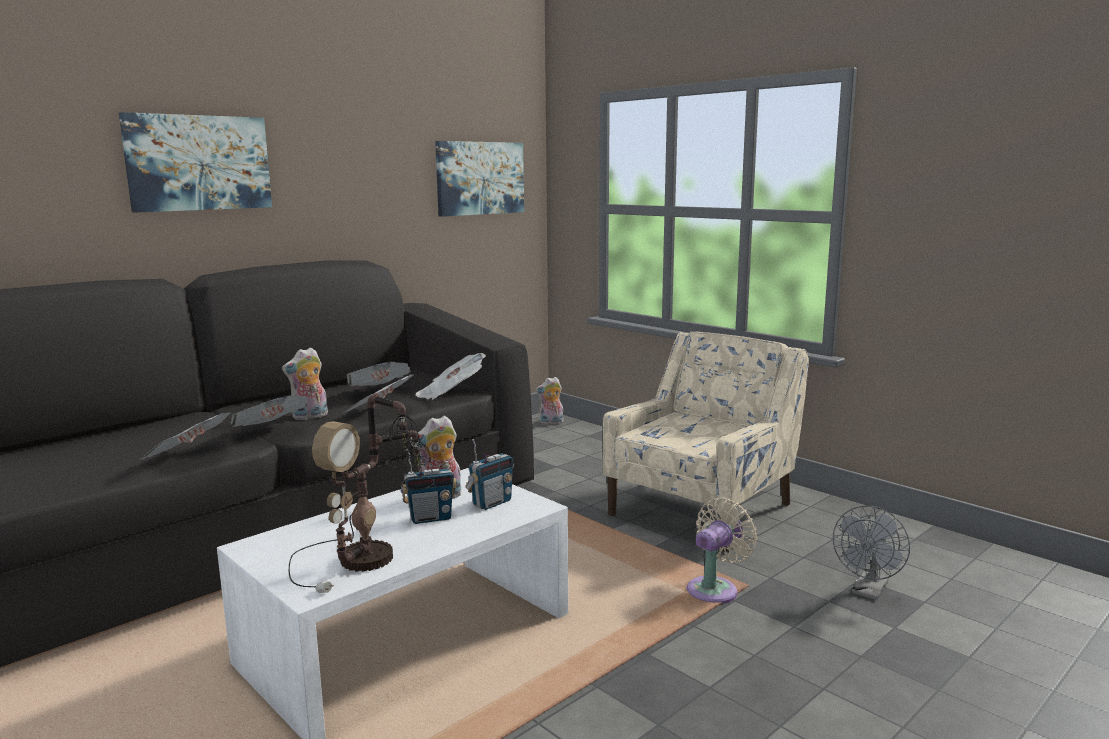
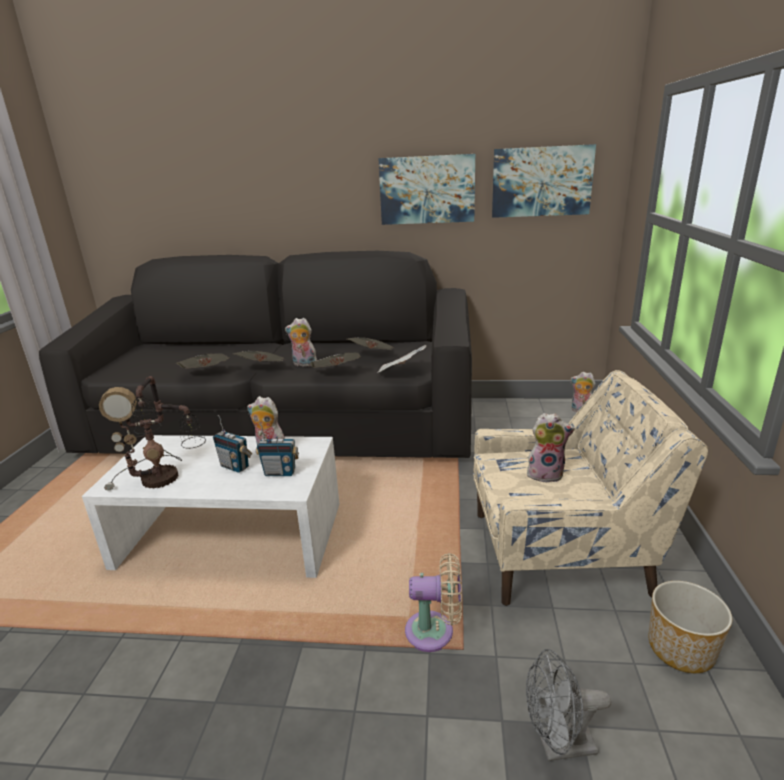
camera: 50 degrees right, 10 degrees up
(199, 163) = (295, 178): picture -> picture (427, 190)
(689, 429) = (546, 474): none -> plush toy
(839, 521) = (681, 650): none -> planter

